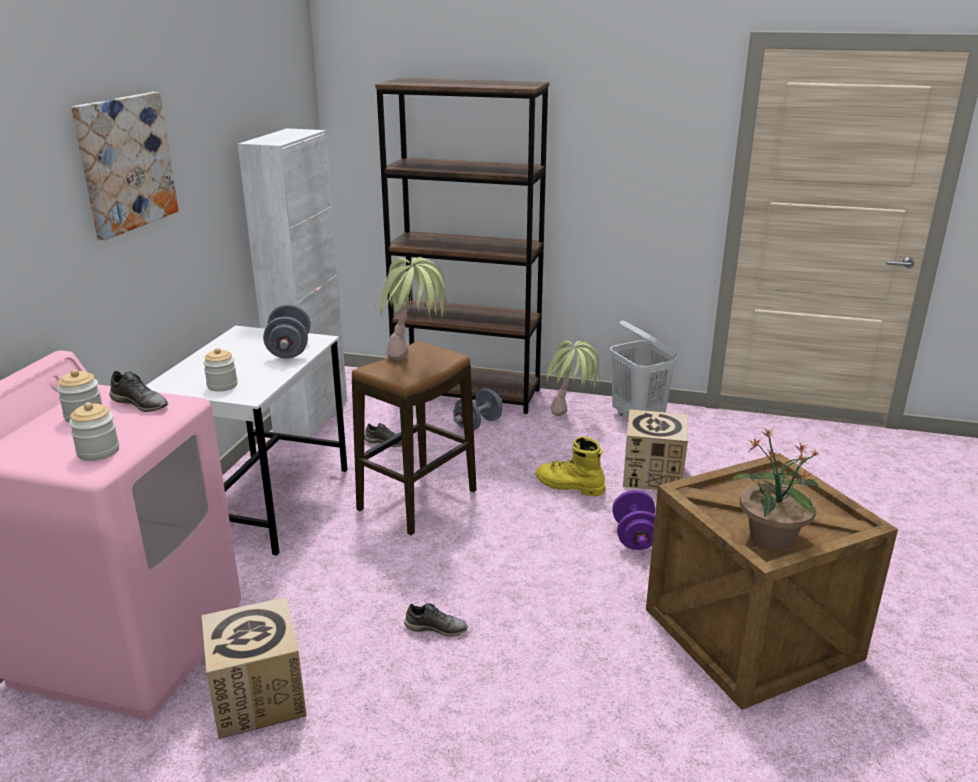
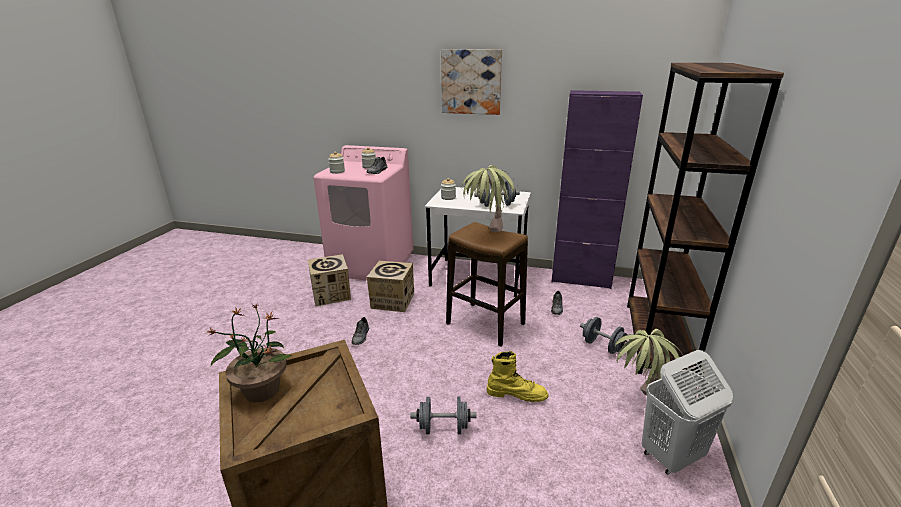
camera: 90 degrees right, 0 degrees up
(312, 416) = (581, 279): white cabinet -> purple cabinet
(569, 486) = (516, 394): yellow boot -> yellow boot turned 75 degrees clockwise
(635, 537) = (443, 428): purple dumbbell -> grey dumbbell
(652, 475) = (549, 453): cardboard box -> cardboard box (392, 301)

